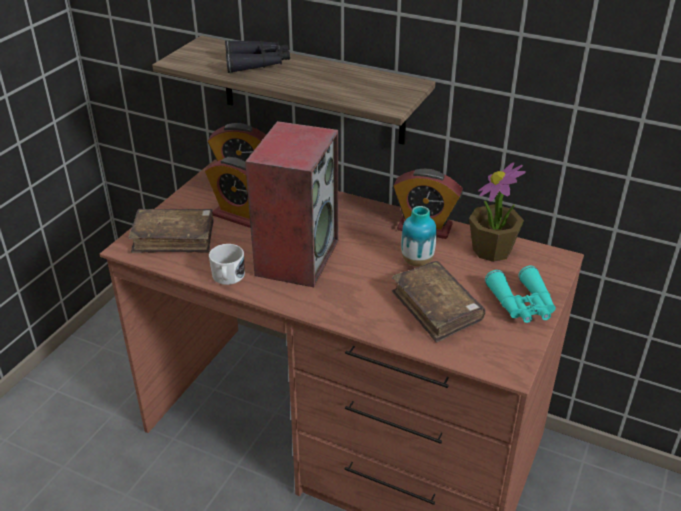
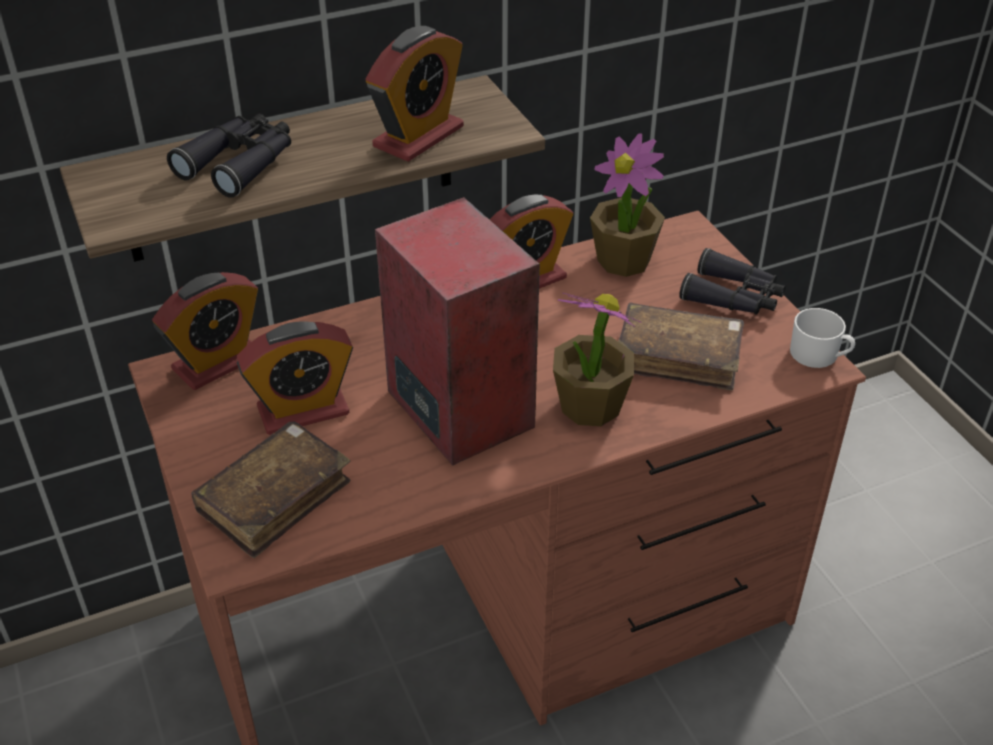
camera: 50 degrees left, 5 degrees up
(228, 277) = (428, 491): white mug -> white mug (819, 355)
(346, 89) = (418, 137): none -> alarm clock
(353, 297) = (589, 406): none -> potted plant
(417, 261) = (580, 322): vase -> none
(522, 304) = (734, 297): turquoise binoculars -> black binoculars

